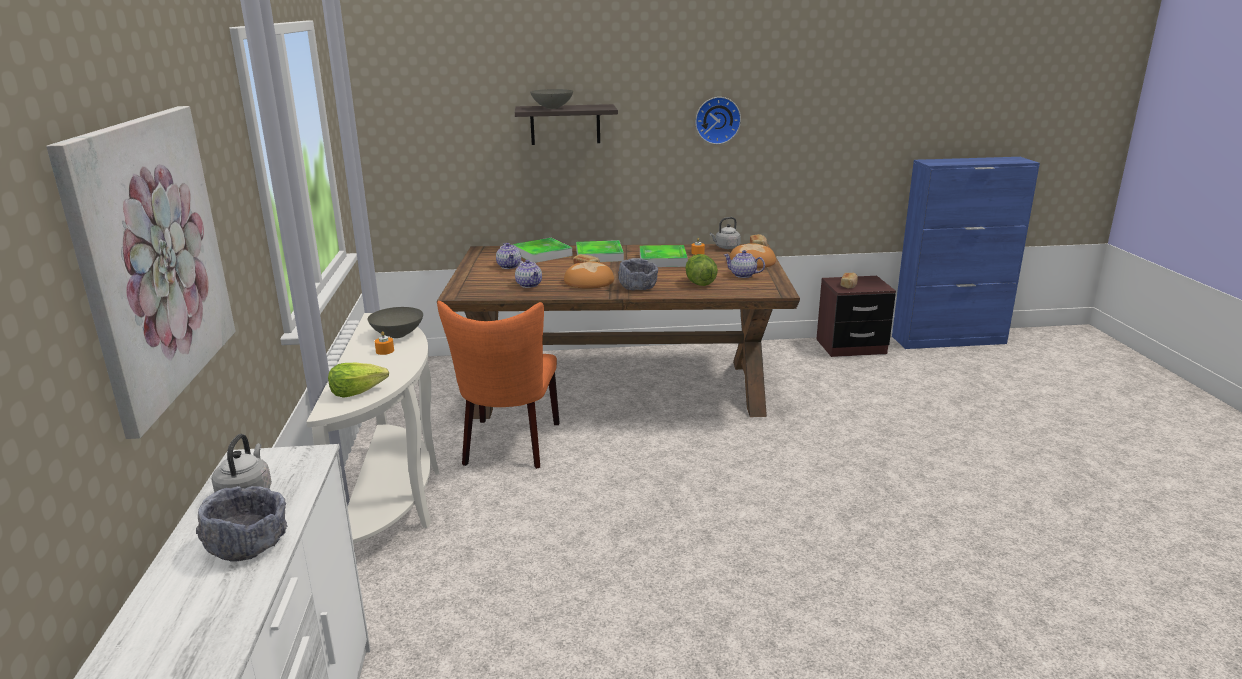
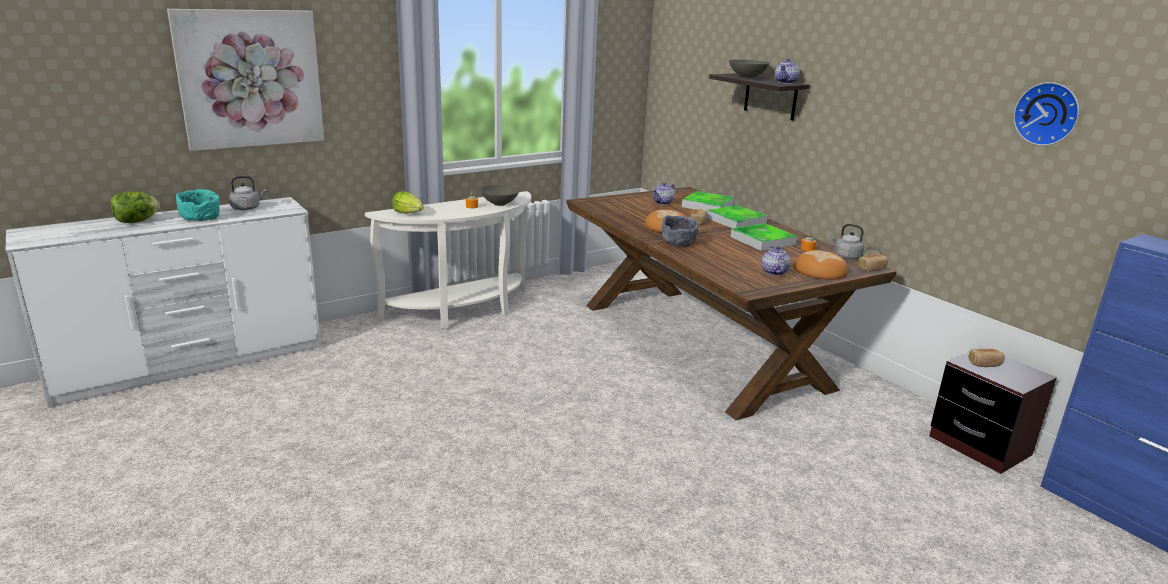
camera: 60 degrees right, 0 degrees up
(247, 544) = (201, 218): grey bowl -> turquoise bowl
(509, 447) = (561, 327): orange chair -> none
(529, 285) = (632, 214): teapot -> teapot (786, 82)
(699, 283) = (722, 260): lettuce -> lettuce (136, 221)
(717, 120) = (900, 120): wall clock -> wall clock (1048, 114)

